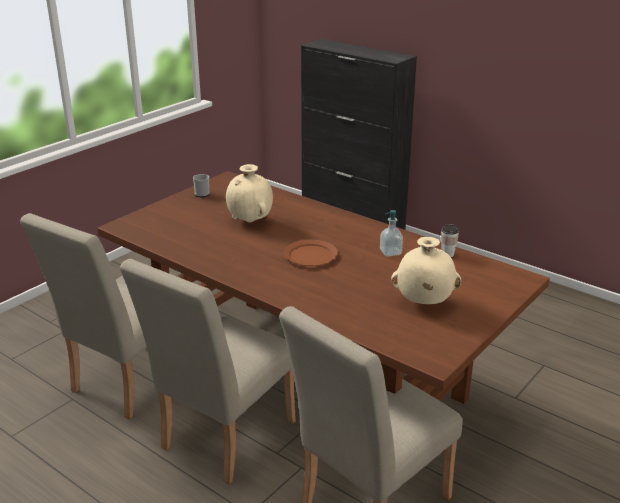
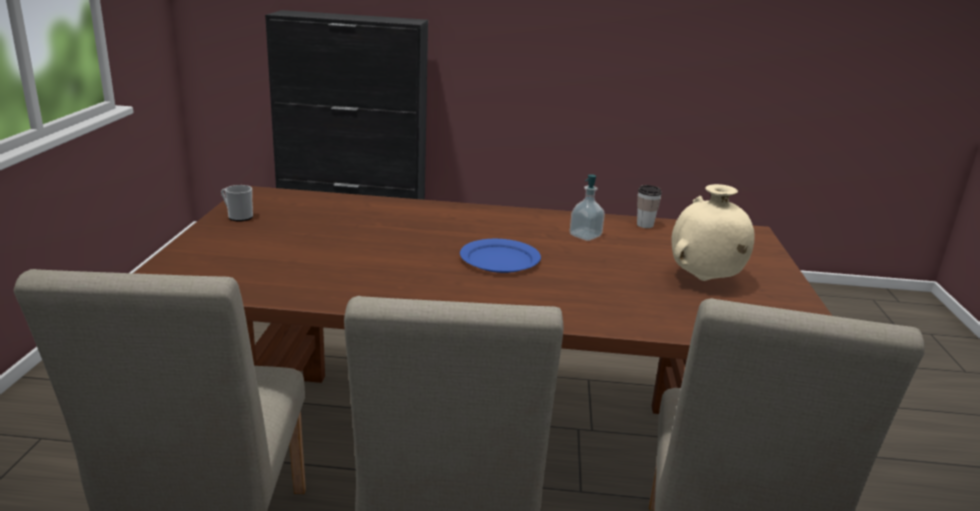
camera: 35 degrees left, 5 degrees down
(250, 221) = (360, 236): beige vase -> none
(311, 256) = (500, 259): brown plate -> blue plate

